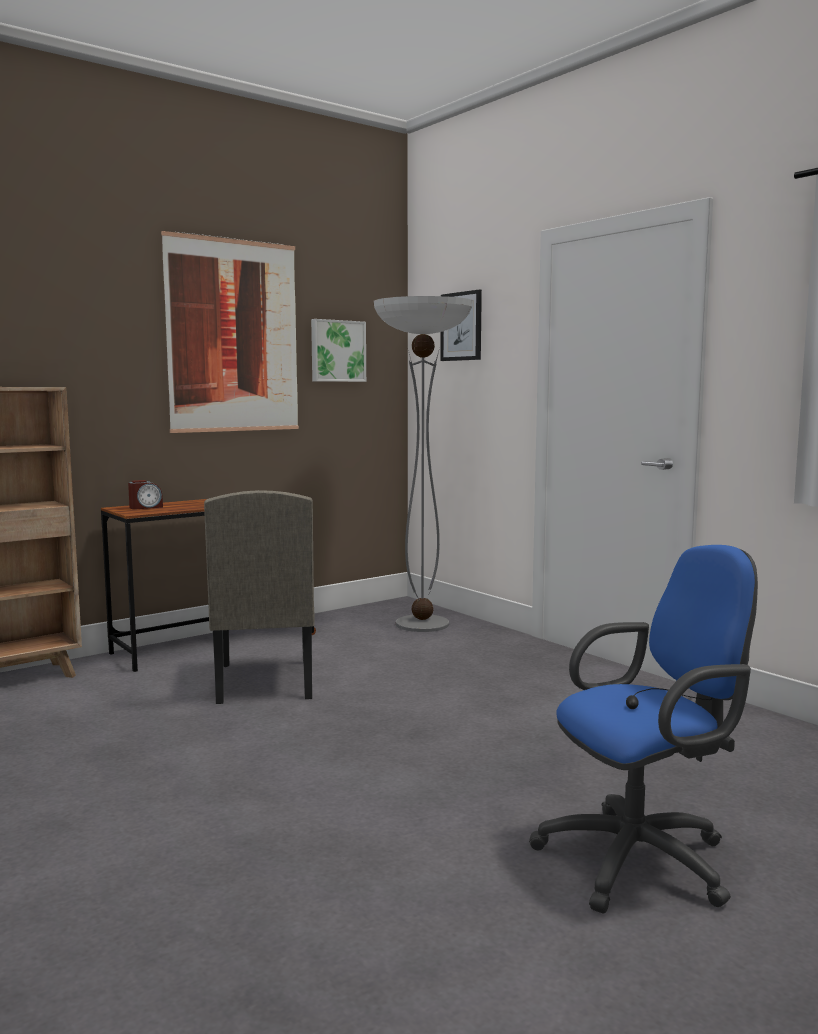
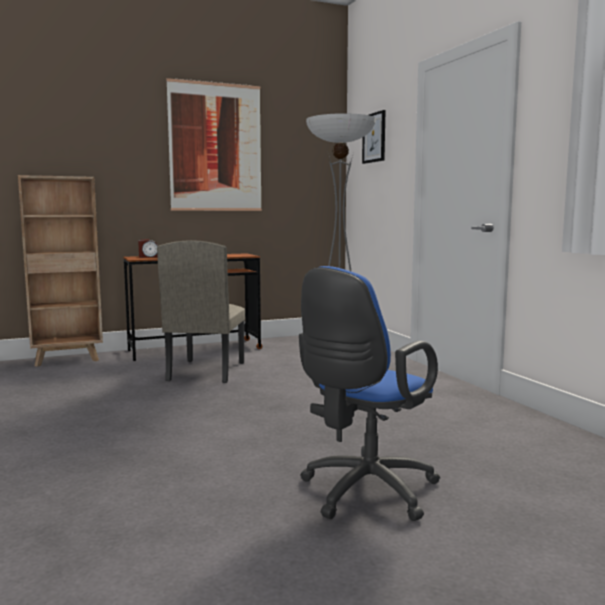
camera: 15 degrees right, 0 degrees up
(337, 351) = (291, 158): picture -> none
(644, 859) = (364, 493): blue office chair -> blue office chair turned 135 degrees clockwise

